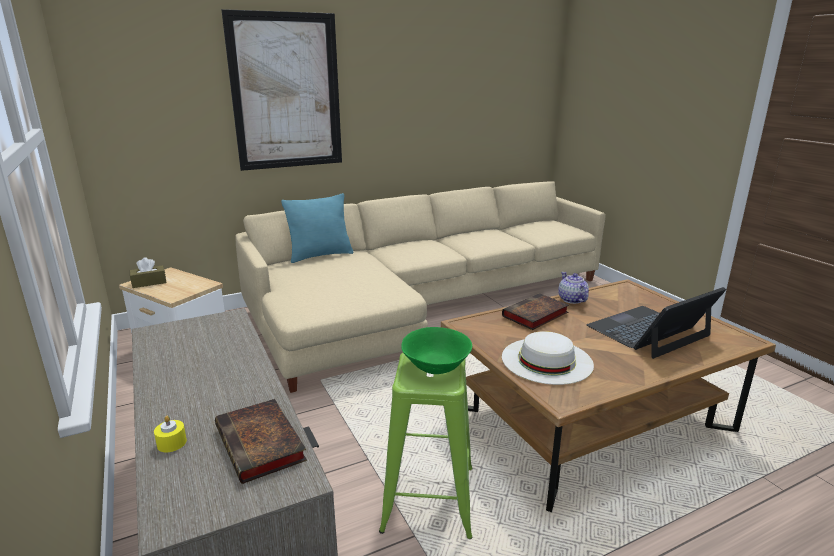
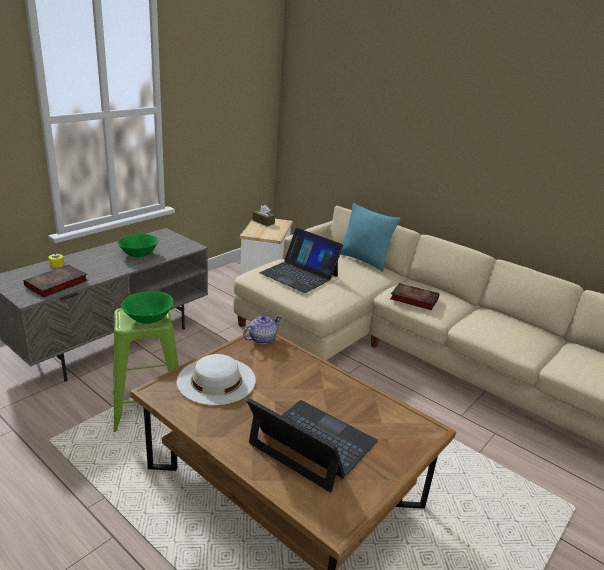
camera: 65 degrees right, 5 degrees up
(214, 358) = (139, 254): none -> green bowl
(286, 92) = (405, 117): picture -> none
(327, 287) = (299, 274): none -> laptop
(534, 315) = (301, 369): book -> book (413, 299)
(572, 300) = (355, 389): teapot -> teapot (261, 339)

